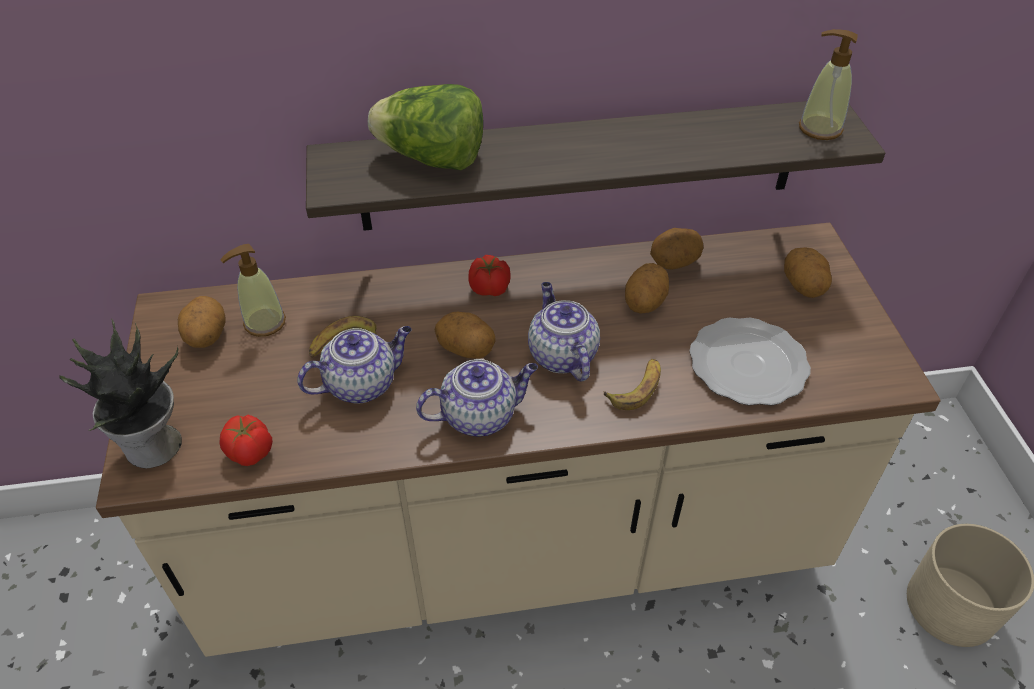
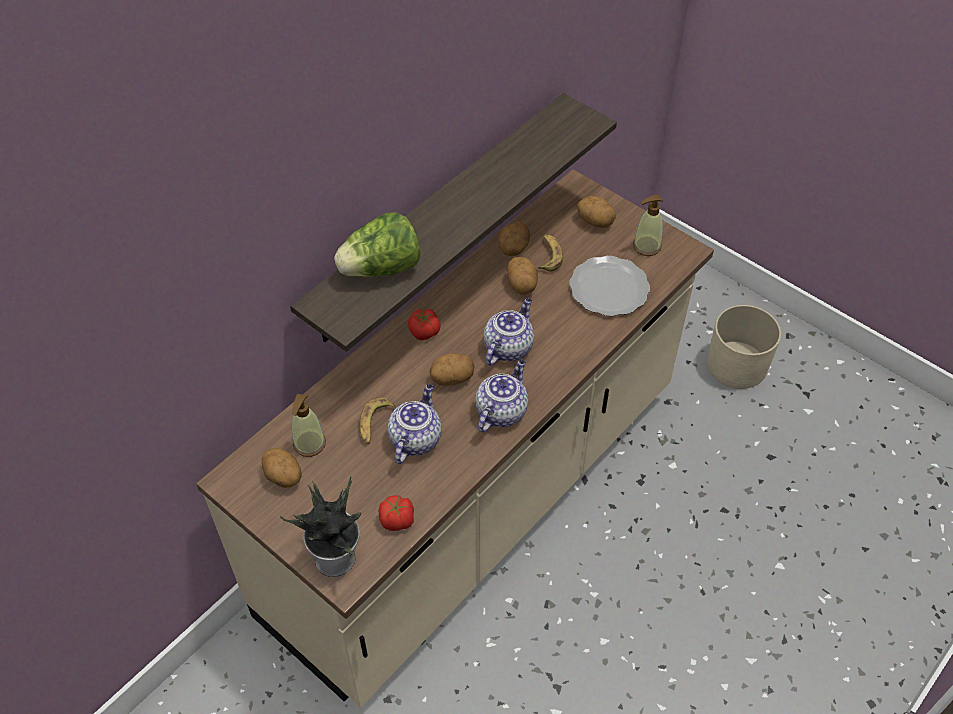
camera: 40 degrees left, 5 degrees up
(561, 355) = (508, 347): teapot -> teapot turned 90 degrees clockwise
(636, 388) = (566, 339): banana -> banana (548, 255)
(819, 128) = (571, 123): soap dispenser -> soap dispenser (646, 246)

